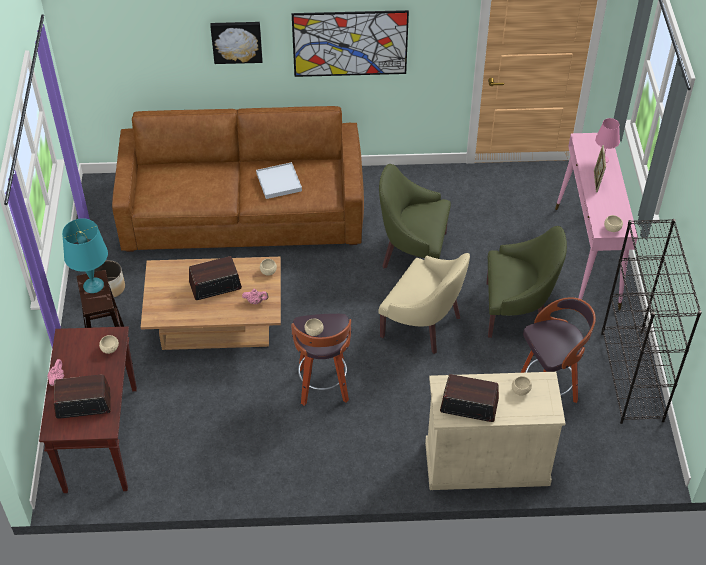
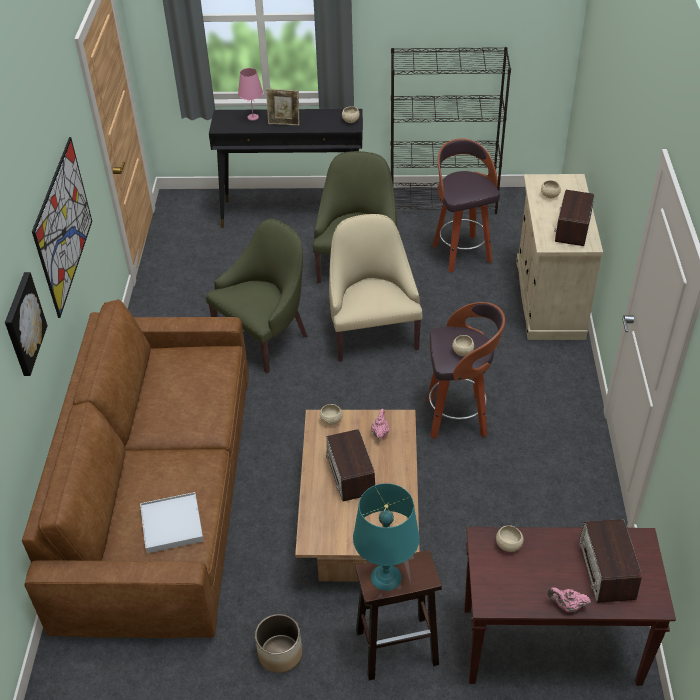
camera: 85 degrees left, 5 degrees down
(279, 182) = (185, 400): white tray -> white tray (172, 524)
(412, 252) = (265, 336): green armchair -> green armchair turned 150 degrees counterclockwise
(424, 324) = (372, 332): beige armchair -> beige armchair turned 45 degrees counterclockwise
(587, 258) = (294, 213): pink console table -> black console table

